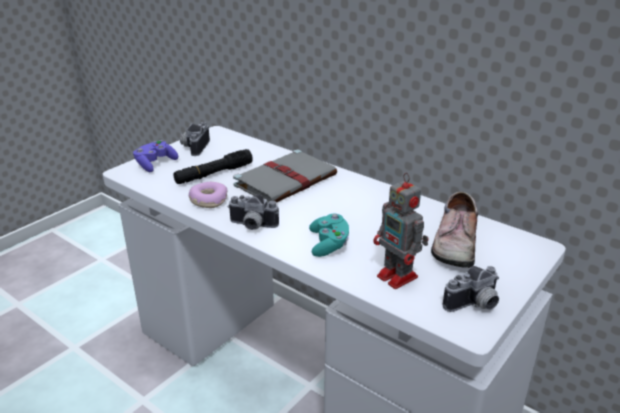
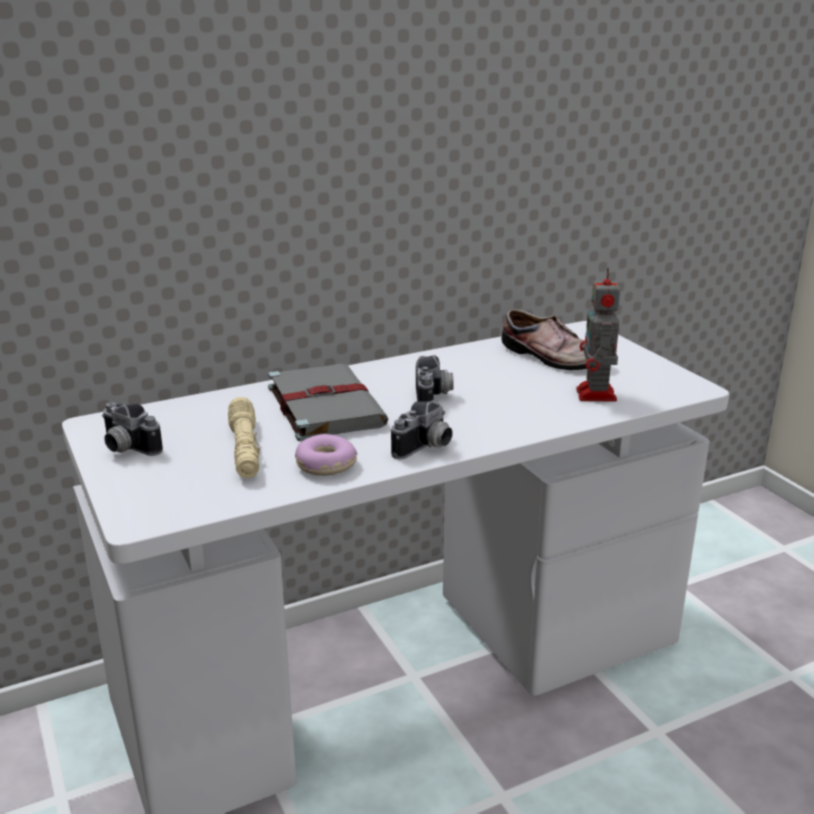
camera: 65 degrees left, 5 degrees down
(155, 164) = (145, 489): purple game controller -> none
(214, 174) = (245, 448): black flashlight -> beige flashlight
(329, 244) = (507, 413): turquoise game controller -> none
(398, 277) = (596, 395): toy robot -> toy robot turned 105 degrees clockwise
(474, 305) = (660, 377): camera -> camera (434, 398)

